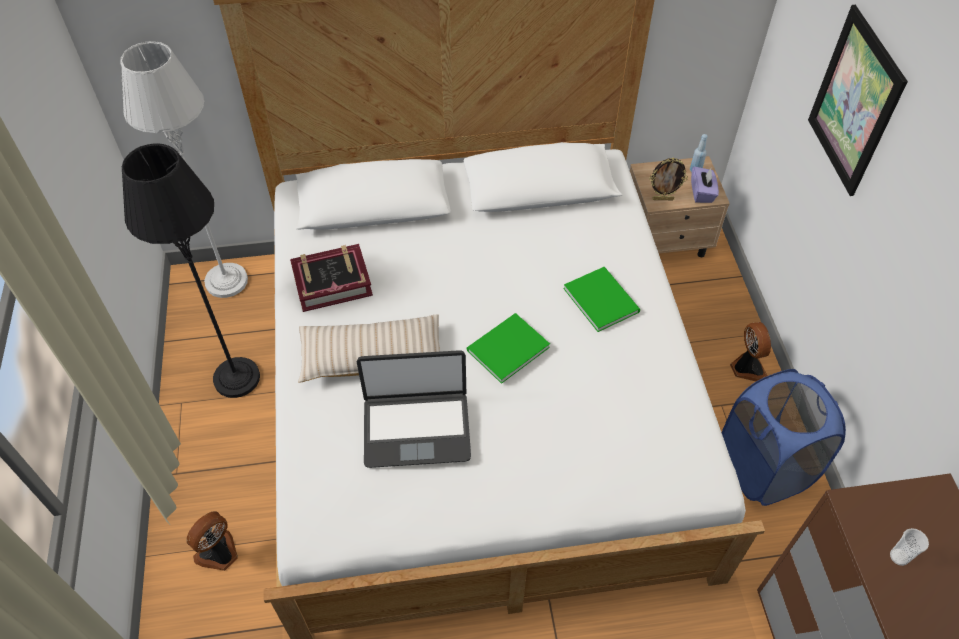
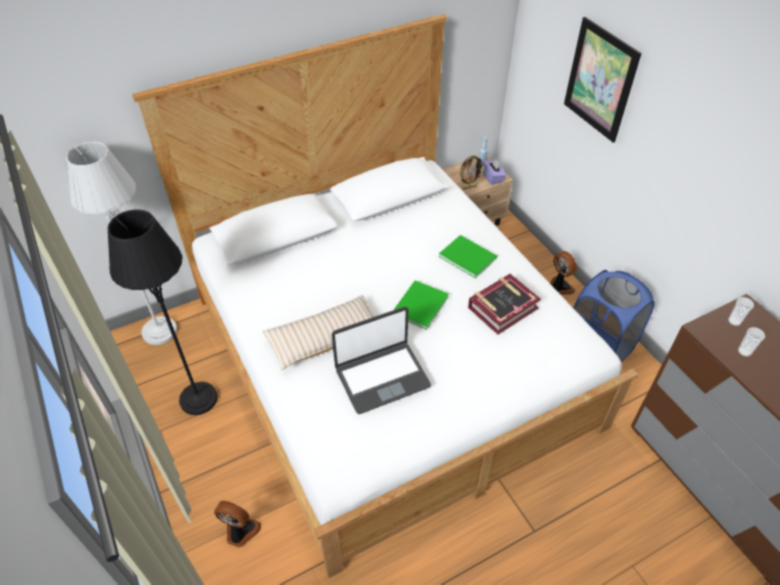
camera: 20 degrees left, 5 degrees down
(219, 553) = (240, 531): fan -> fan turned 90 degrees clockwise
(332, 282) = (270, 296): book -> book (502, 307)
(908, 508) = (734, 321): none -> cup

